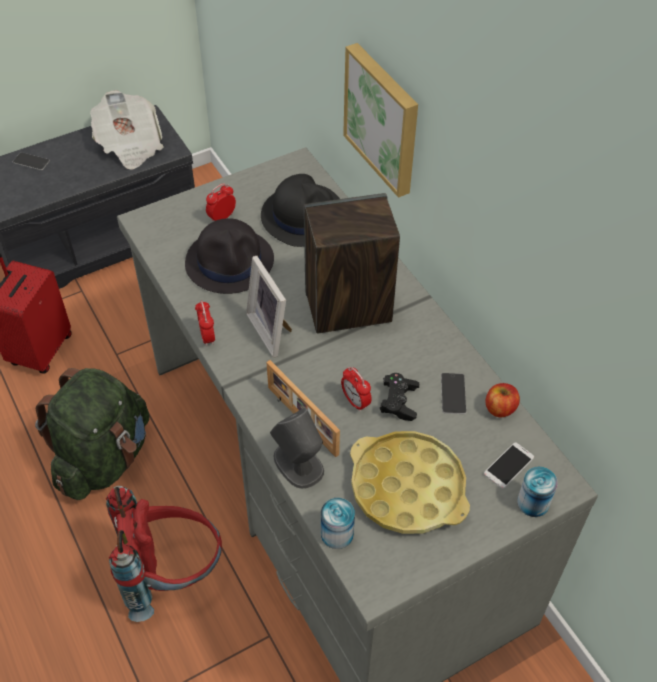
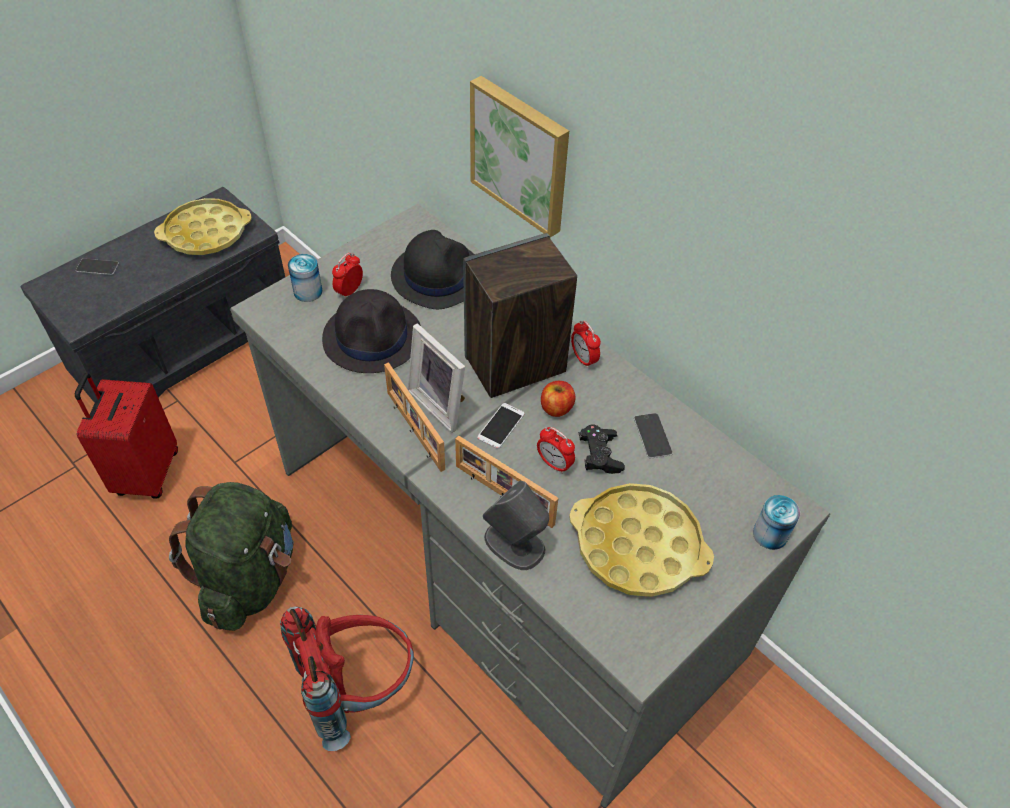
camera: 15 degrees left, 0 degrees up
(130, 145) = (206, 233): newspaper -> yellow tray
(207, 336) = (372, 423): alarm clock -> alarm clock (583, 359)
(241, 350) = (413, 431): none -> picture frame
(337, 534) = (580, 612): can -> can (308, 291)
(500, 408) = (704, 442): apple -> apple (556, 408)
(508, 465) = (733, 500): phone -> phone (501, 426)

